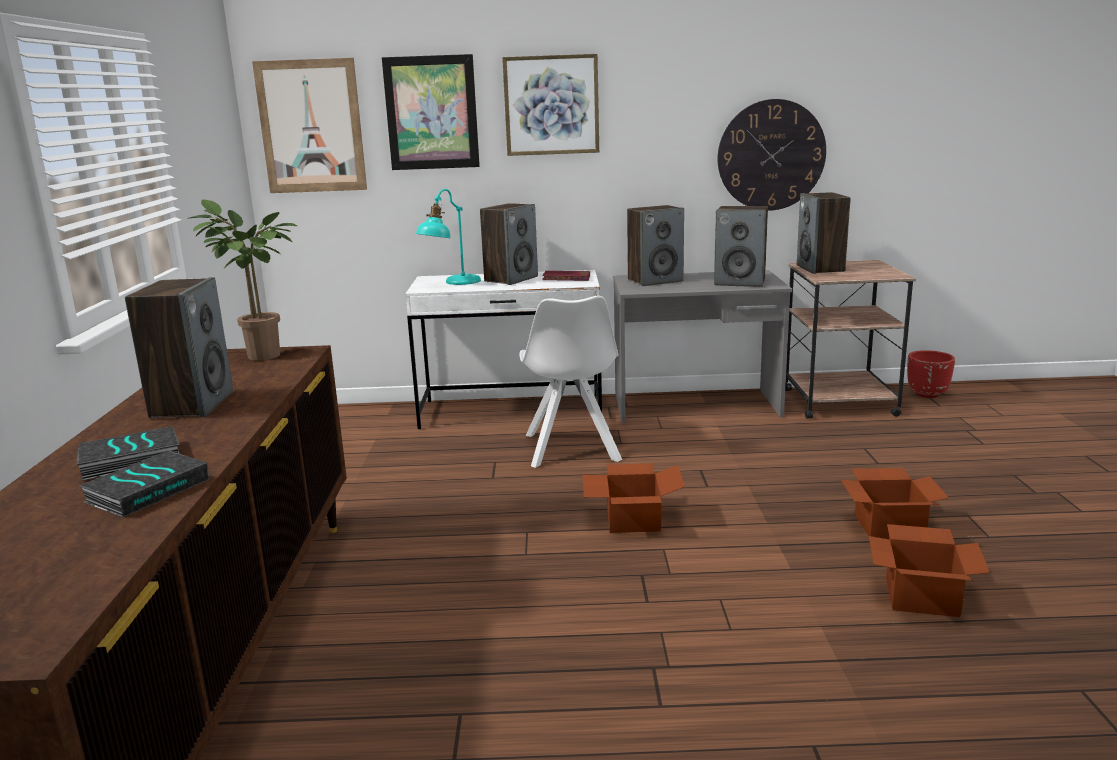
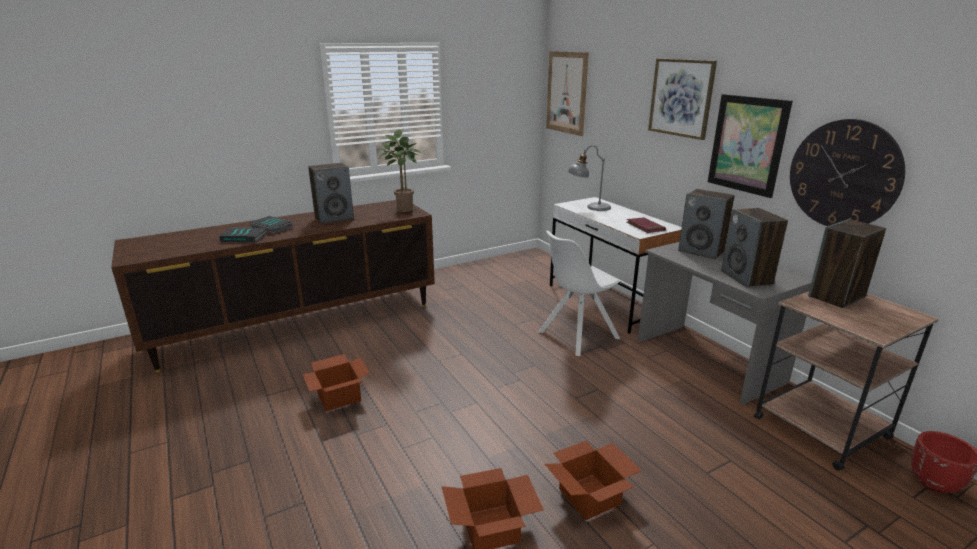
camera: 60 degrees right, 5 degrees up
(431, 113) = (617, 93): picture -> picture (747, 144)
(452, 284) = (588, 207): turquoise table lamp -> grey table lamp
(511, 279) = (621, 215): speaker -> none
(631, 519) = (503, 381): cardboard box -> cardboard box (339, 396)

